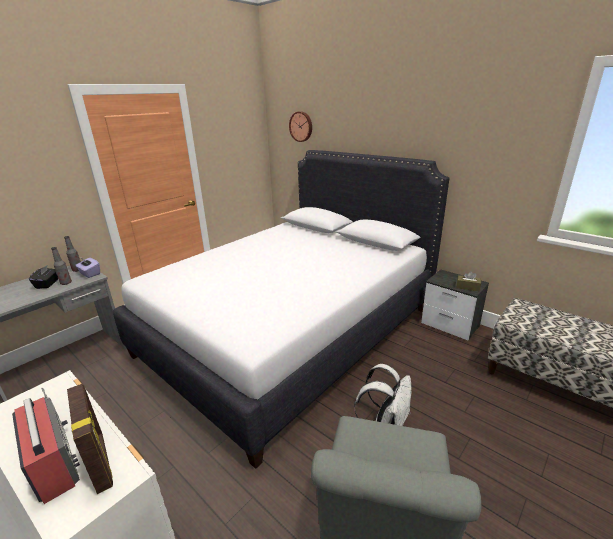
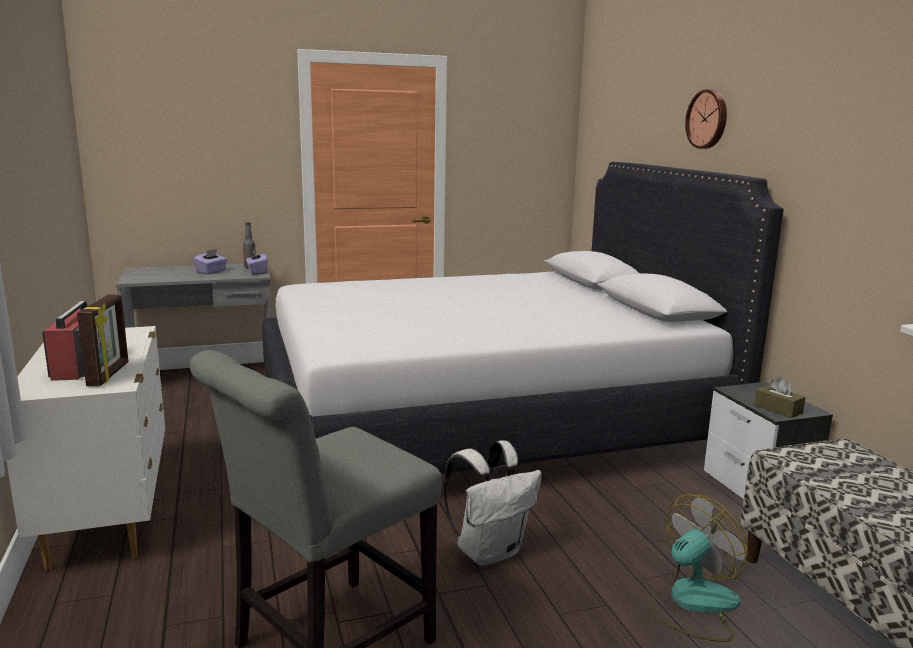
camera: 30 degrees right, 10 degrees down
(48, 284) = (211, 272): black tissue box -> purple tissue box
(66, 283) = (227, 274): bottle -> none
(301, 126) = (614, 126): wall clock -> wall clock (708, 119)
(499, 415) = (693, 604): none -> fan

